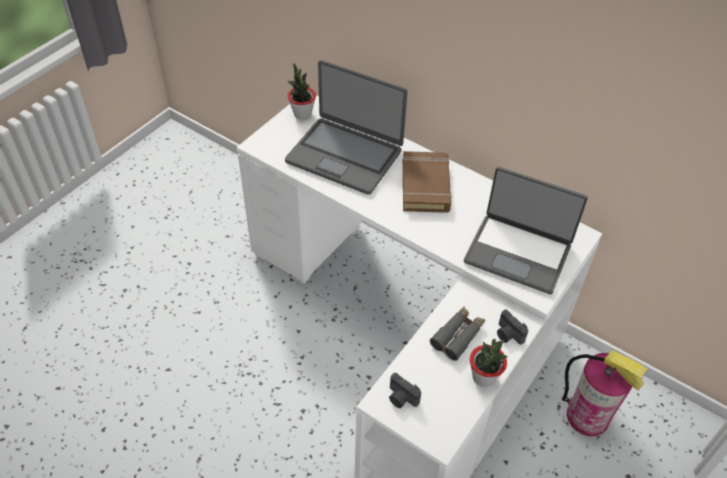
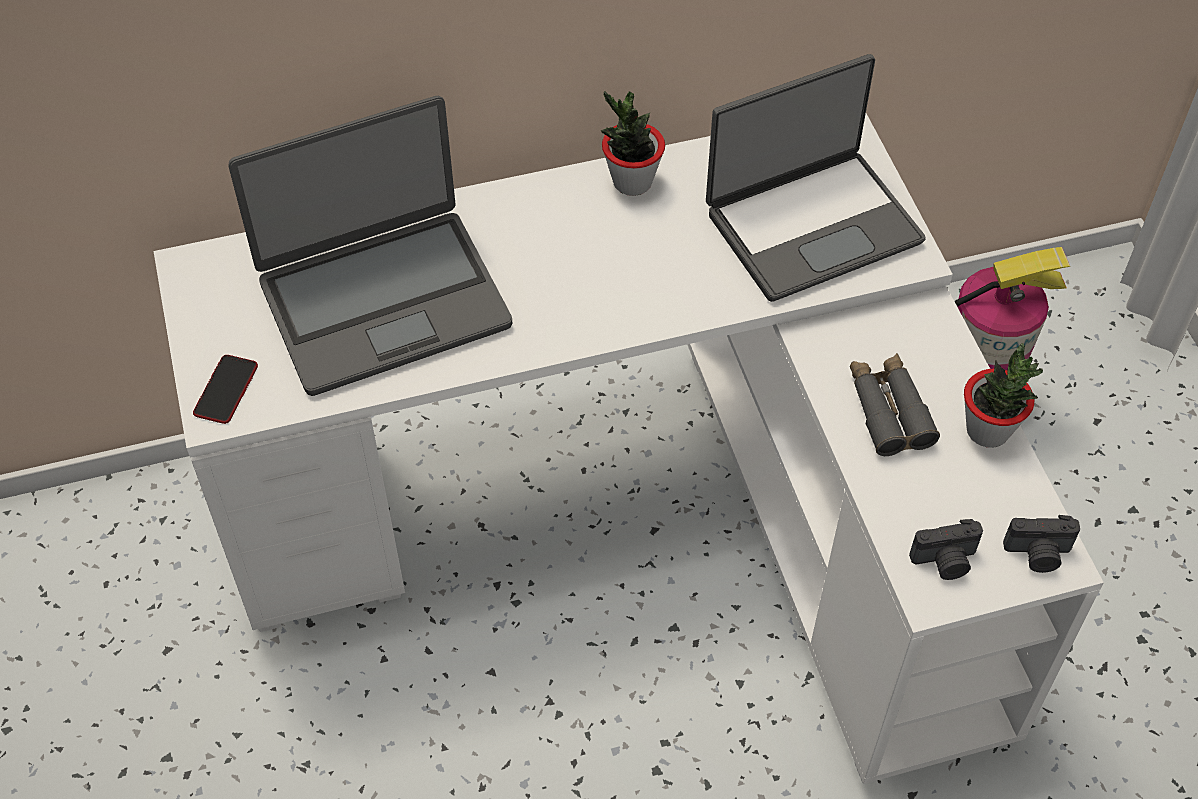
camera: 50 degrees left, 5 degrees up
(268, 141) = (226, 390): none -> phone
(302, 114) = (211, 295): potted plant -> potted plant (632, 182)
(425, 186) = (566, 241): brown book -> none
(508, 335) = (936, 348): camera -> camera (1038, 554)

